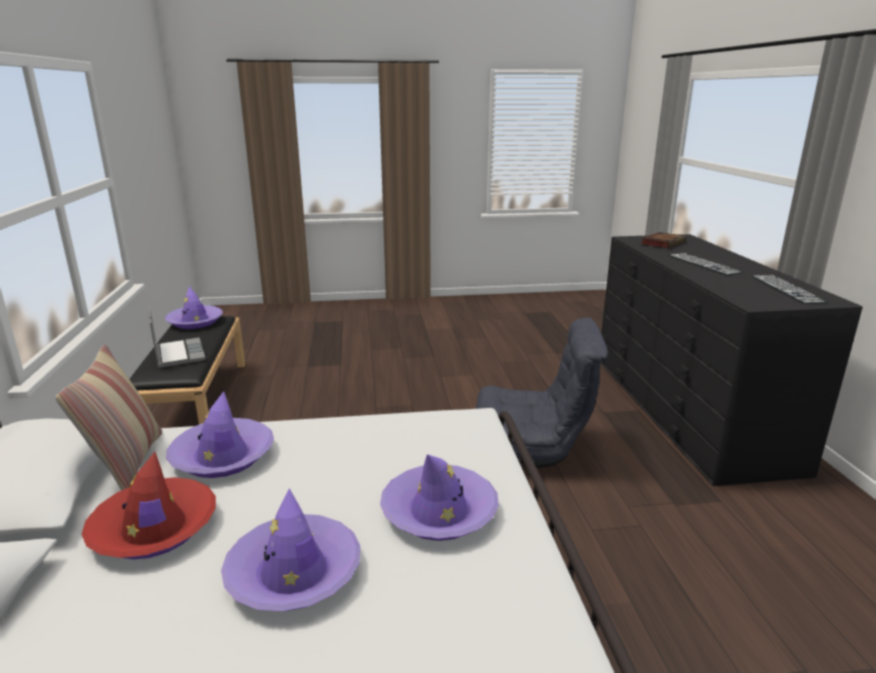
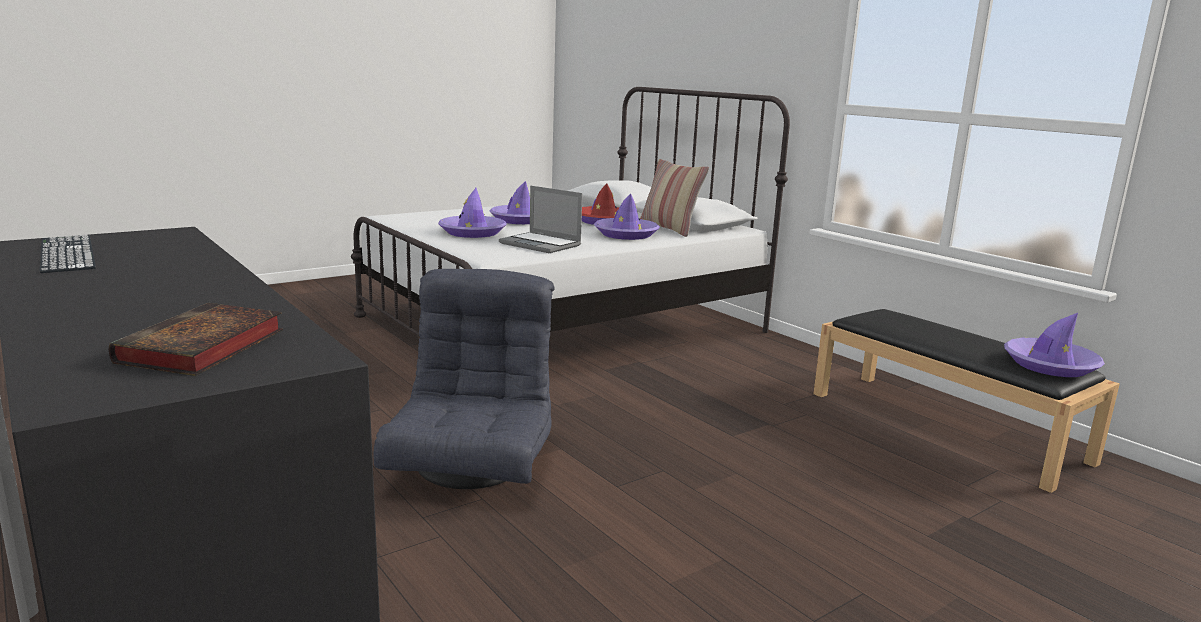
camera: 150 degrees right, 5 degrees down
(178, 354) = (924, 329): laptop -> laptop (541, 244)
(531, 449) = (473, 465): grey armchair -> grey armchair turned 120 degrees clockwise
(704, 264) = (160, 287): keyboard -> none

